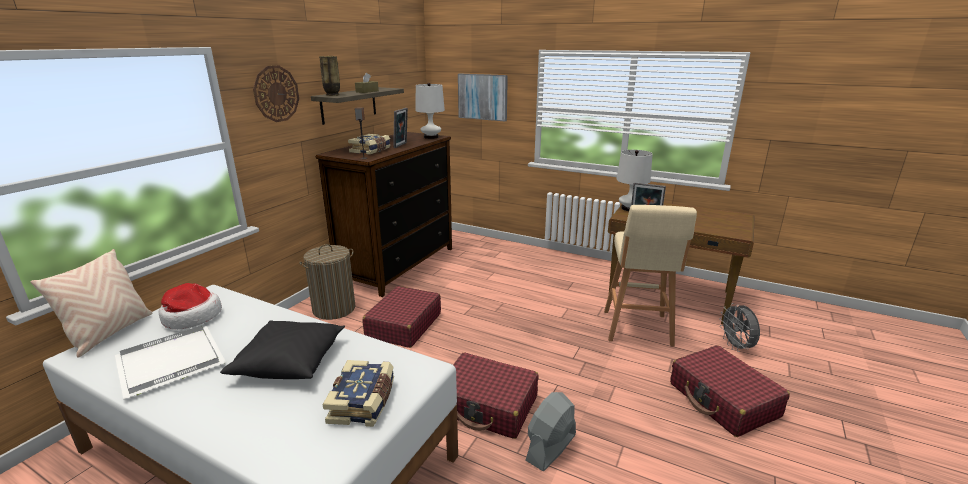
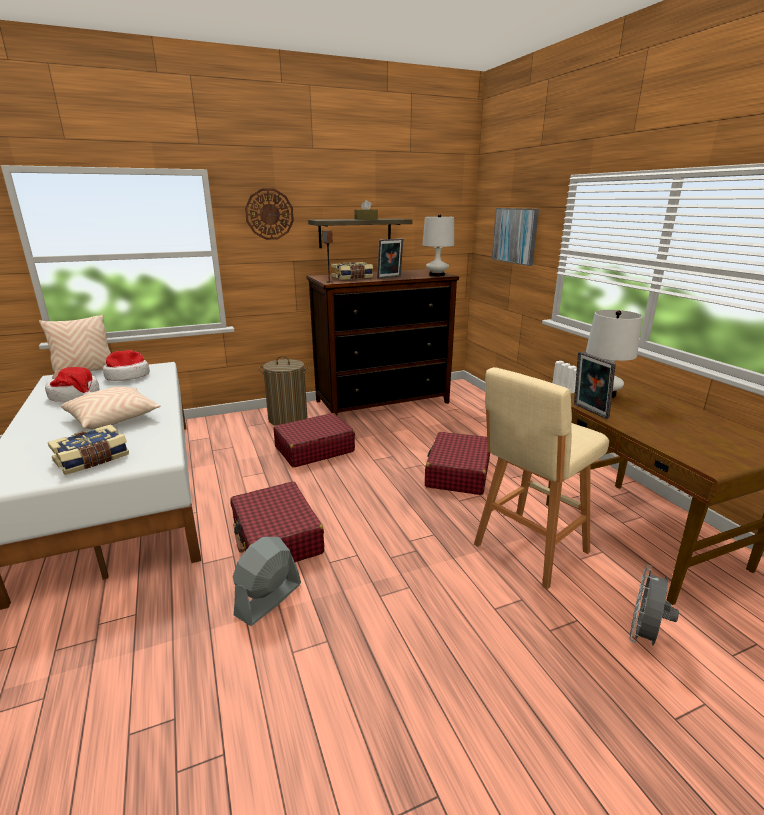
camera: 40 degrees right, 0 degrees up
(172, 360) = (76, 395): white tray -> hat
(290, 361) = (114, 419): black pillow -> beige pillow
(332, 95) = (324, 219): vase -> none
(551, 447) = (268, 599): grey fan -> grey fan turned 45 degrees counterclockwise
(723, 400) = (514, 677): red suitcase -> red suitcase (458, 473)

